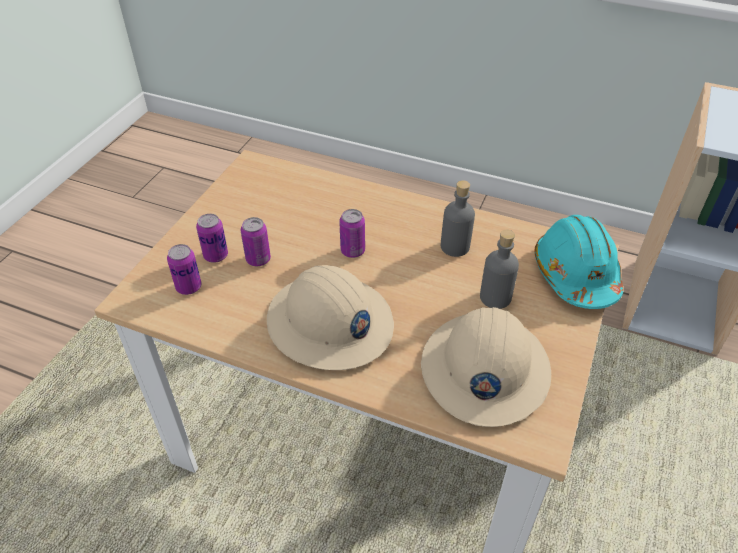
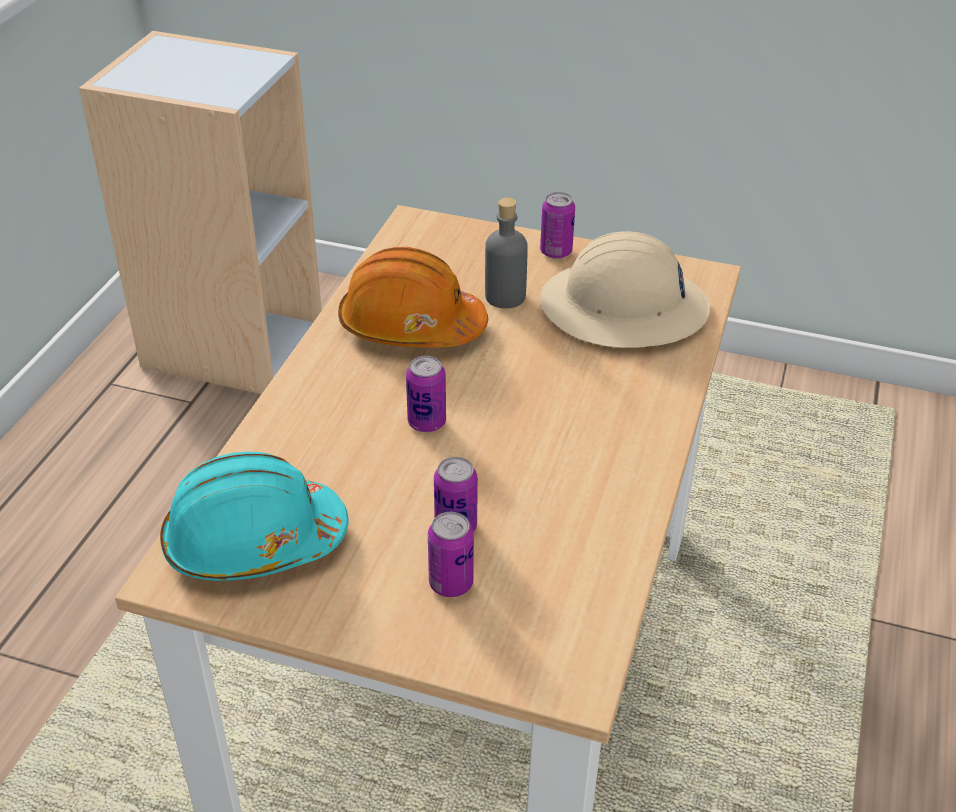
camera: 95 degrees left, 5 degrees down
(189, 287) = (532, 605): can -> can (556, 252)
(329, 324) = (580, 435): beige hard hat -> none
(455, 247) = (410, 326): grey bottle -> orange hard hat
(575, 274) = (456, 237): turquoise hard hat -> turquoise hard hat (254, 542)

